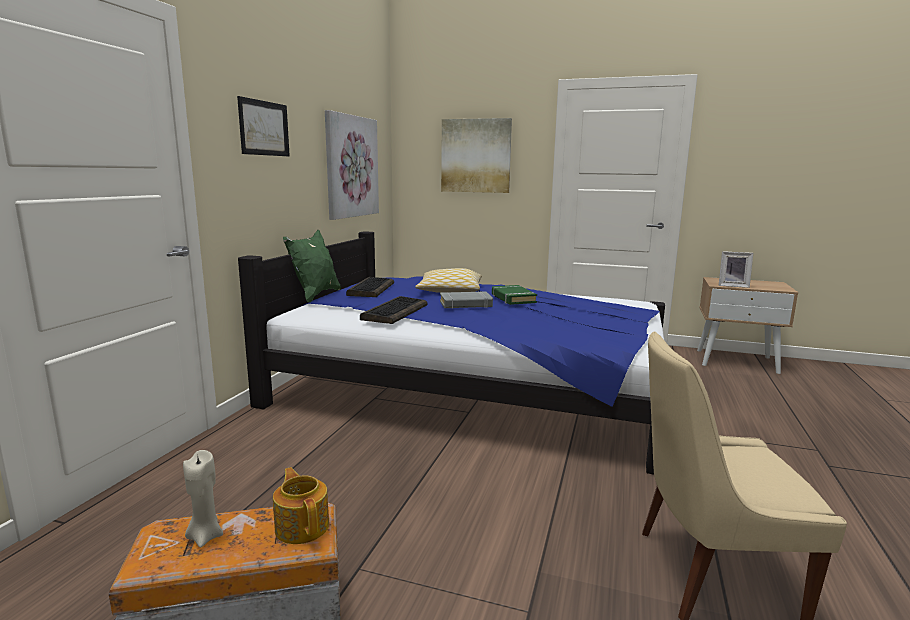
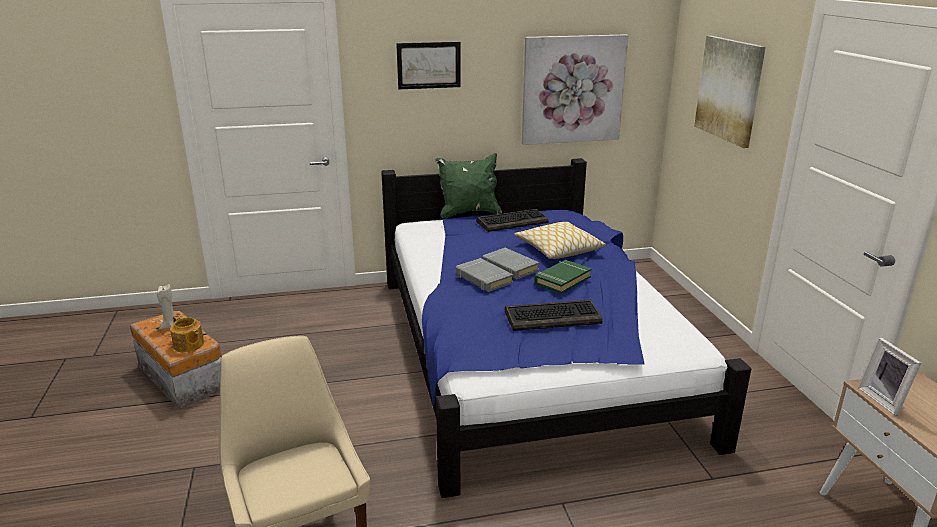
camera: 60 degrees right, 10 degrees up
(302, 526) = (189, 345): teapot -> teapot turned 105 degrees clockwise
(395, 312) = (454, 251): keyboard -> keyboard (553, 317)
(476, 313) = (483, 279): none -> grey book

